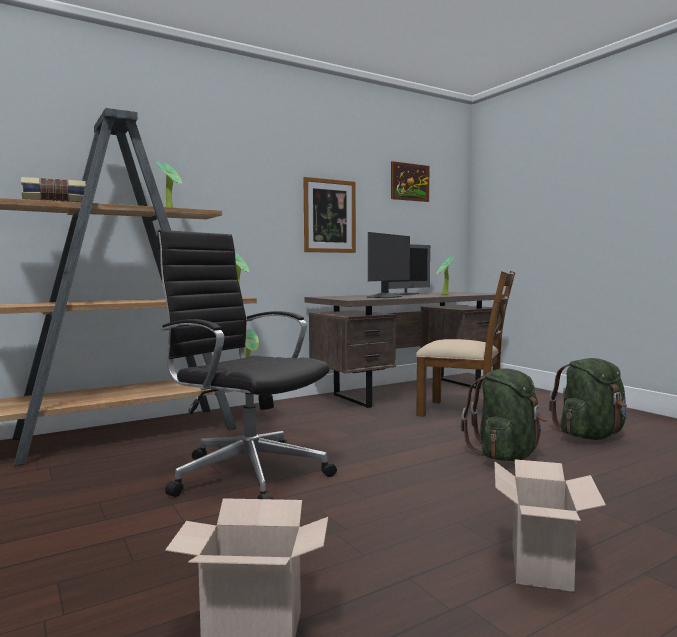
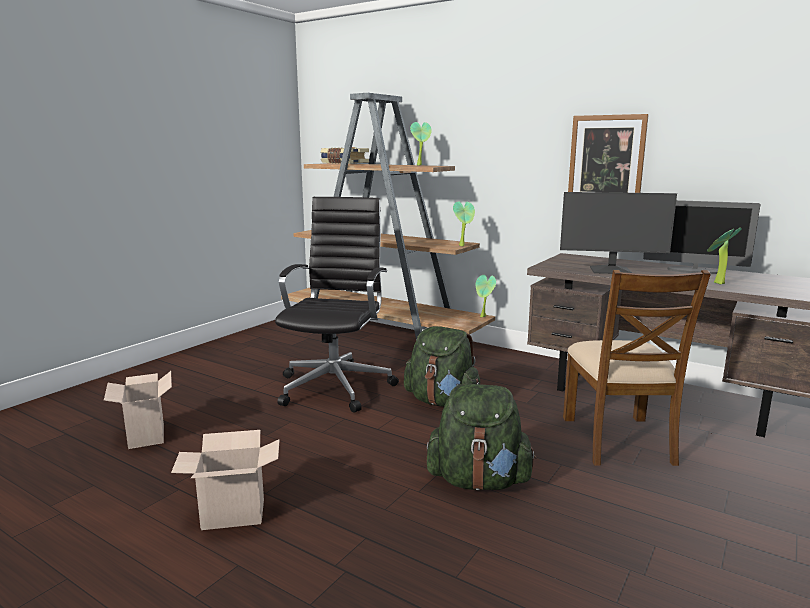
camera: 65 degrees right, 10 degrees up
(409, 182) = (757, 103): picture -> none
(590, 436) = (630, 537): green backpack -> green backpack (442, 402)

